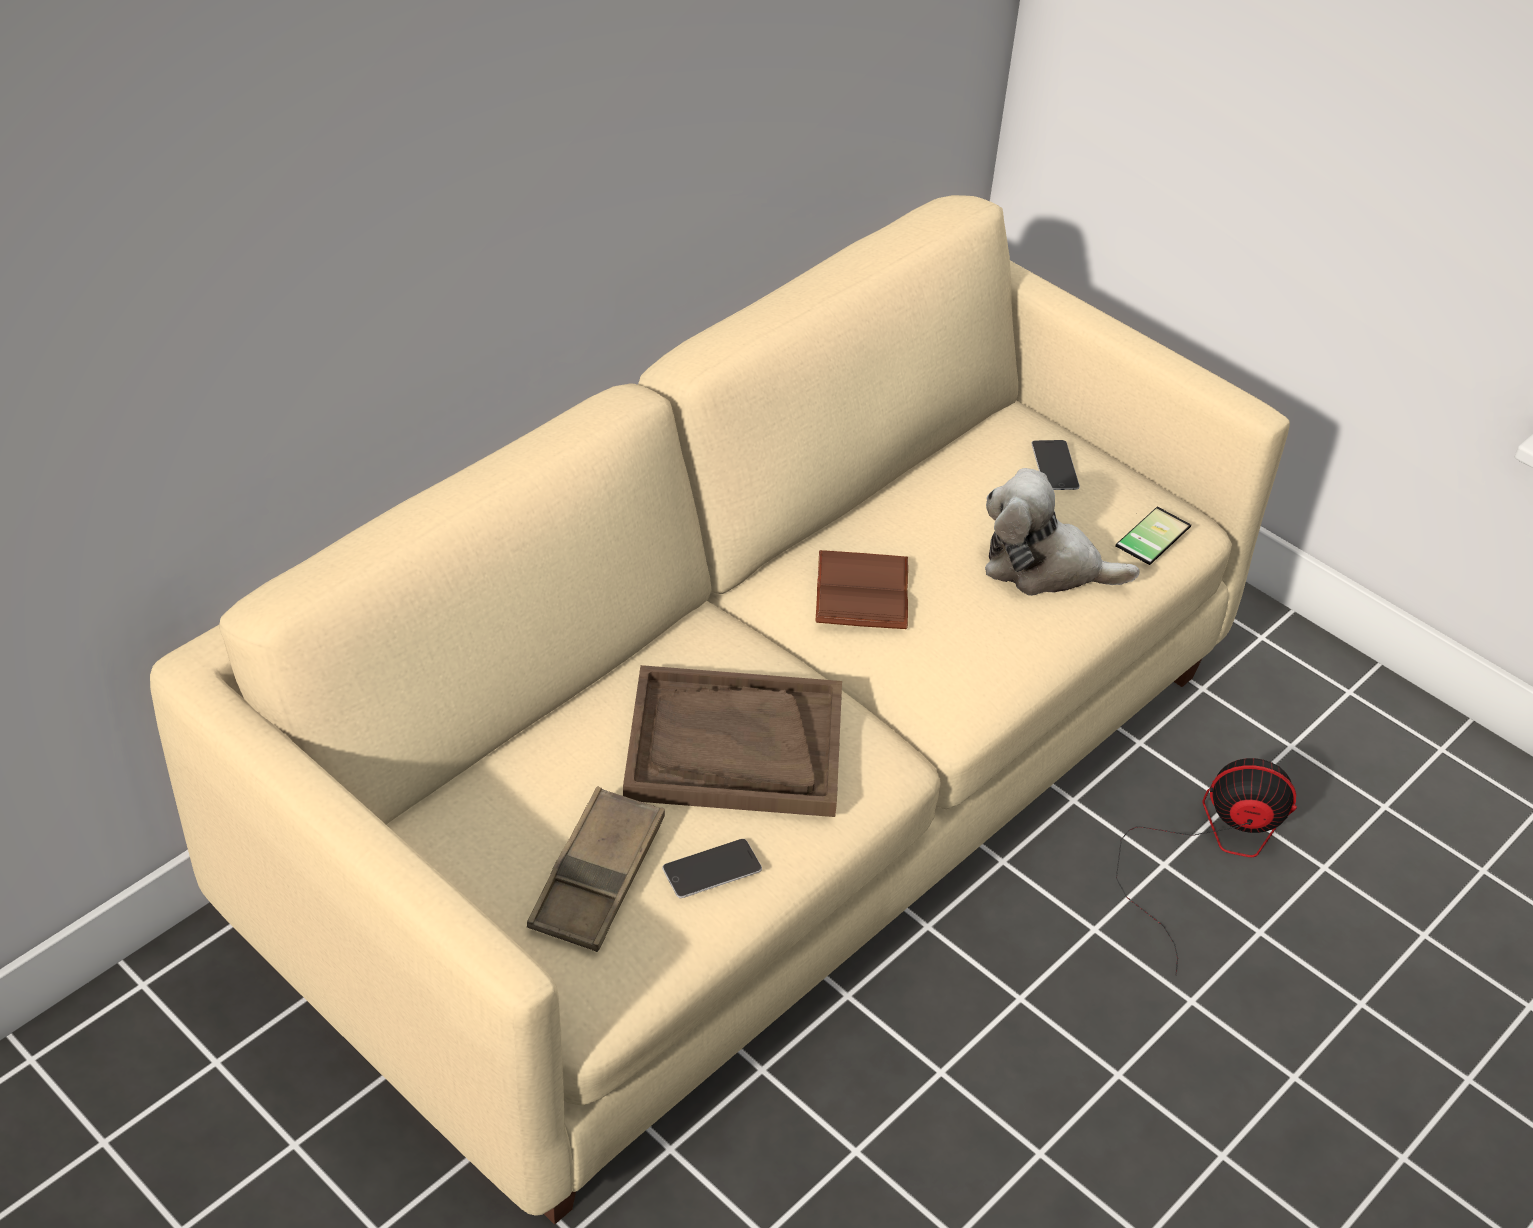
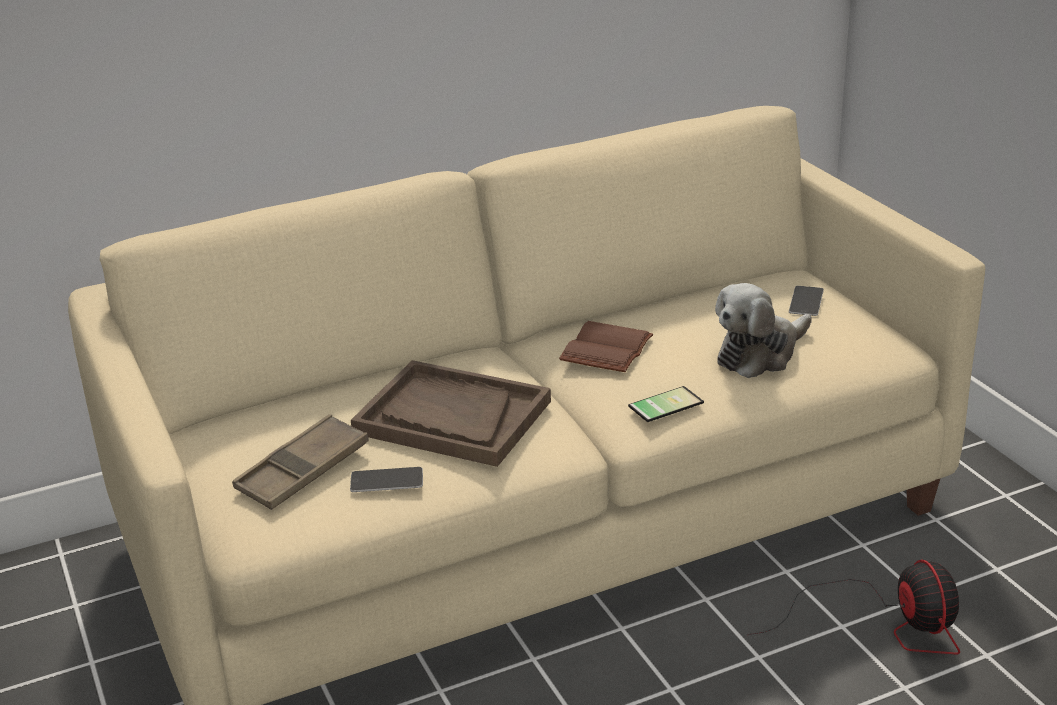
camera: 25 degrees right, 15 degrees down
(1044, 566) = (760, 354): plush toy -> plush toy turned 75 degrees counterclockwise
(1149, 534) = (859, 348): phone -> phone (663, 403)
(1208, 851) = (885, 624): fan -> fan turned 45 degrees clockwise

